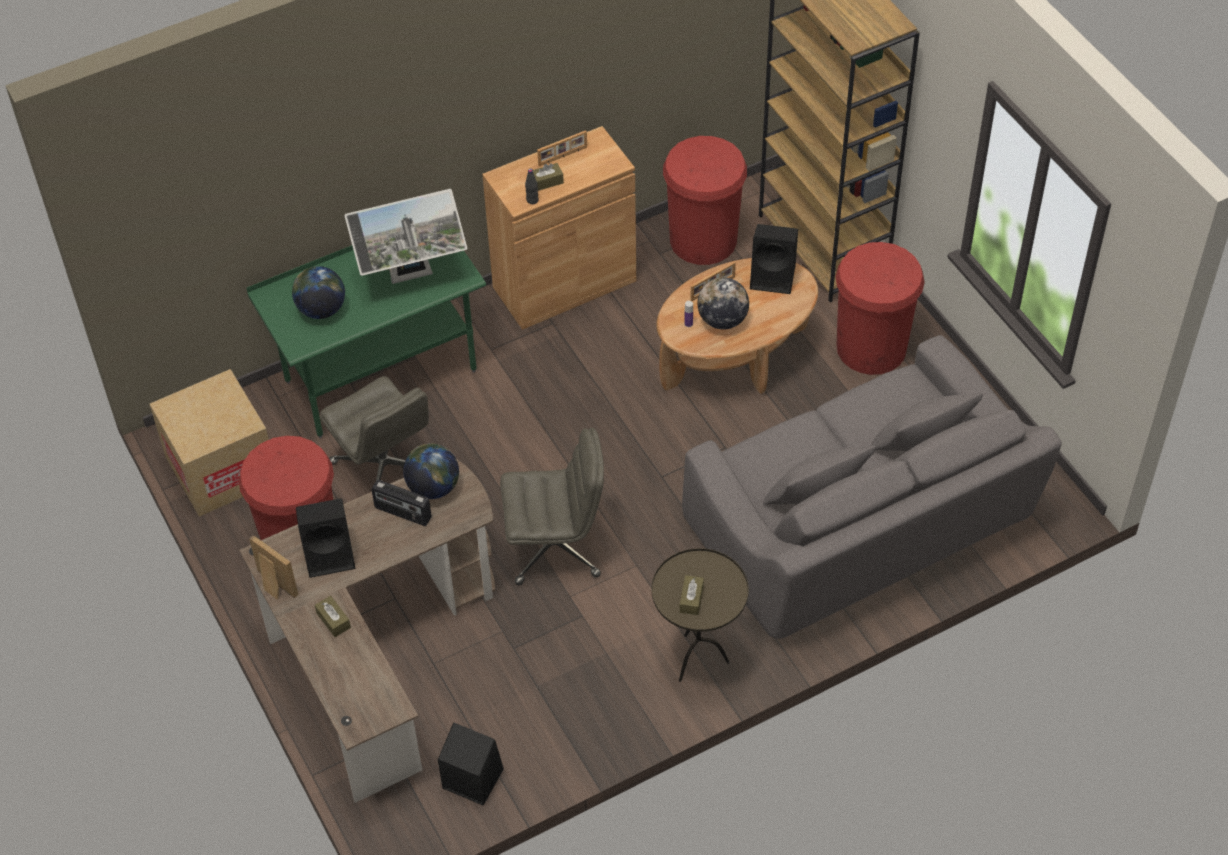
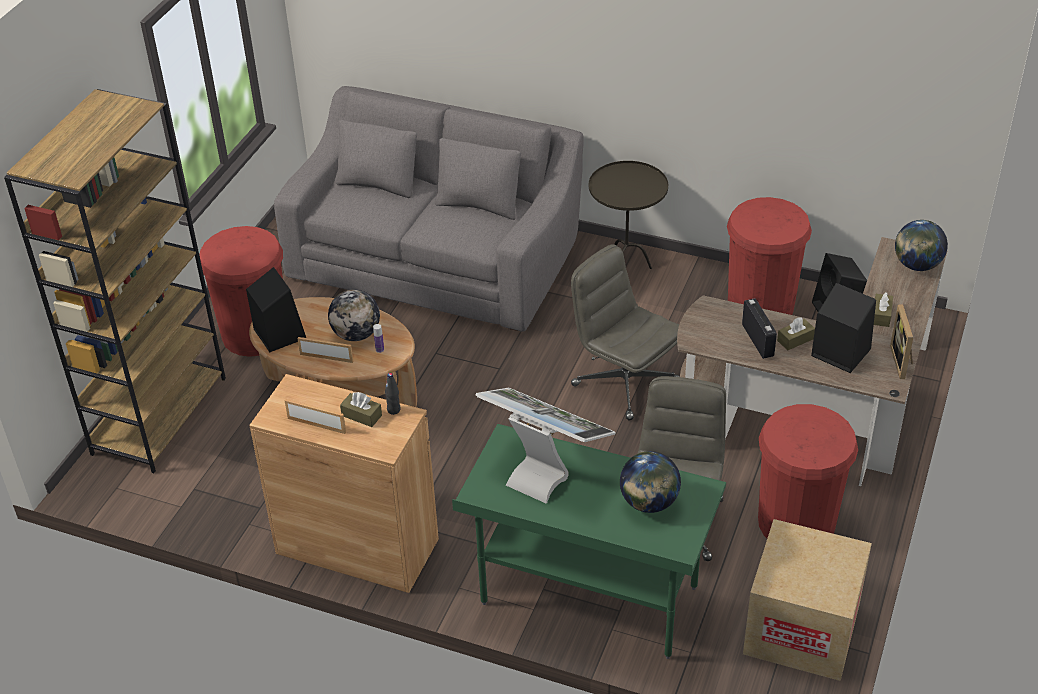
camera: 130 degrees left, 10 degrees down
(433, 487) = (717, 340): globe -> globe (917, 265)
(691, 599) = (639, 185): brown tissue box -> brown tissue box (795, 340)
(703, 240) = (217, 490): red trash can -> red trash can (760, 305)

